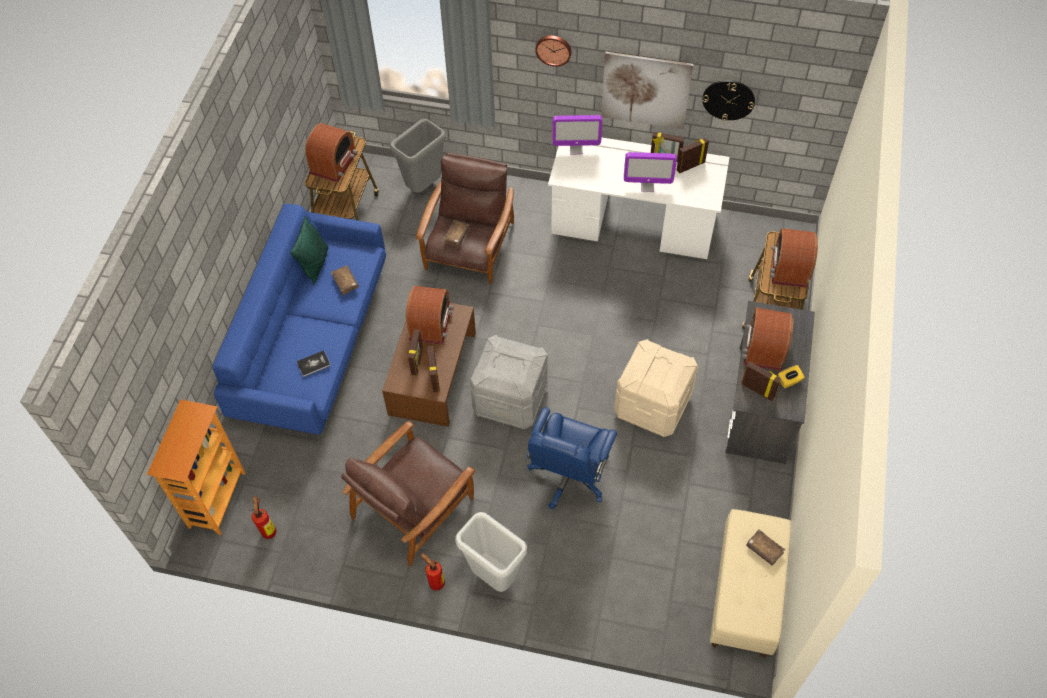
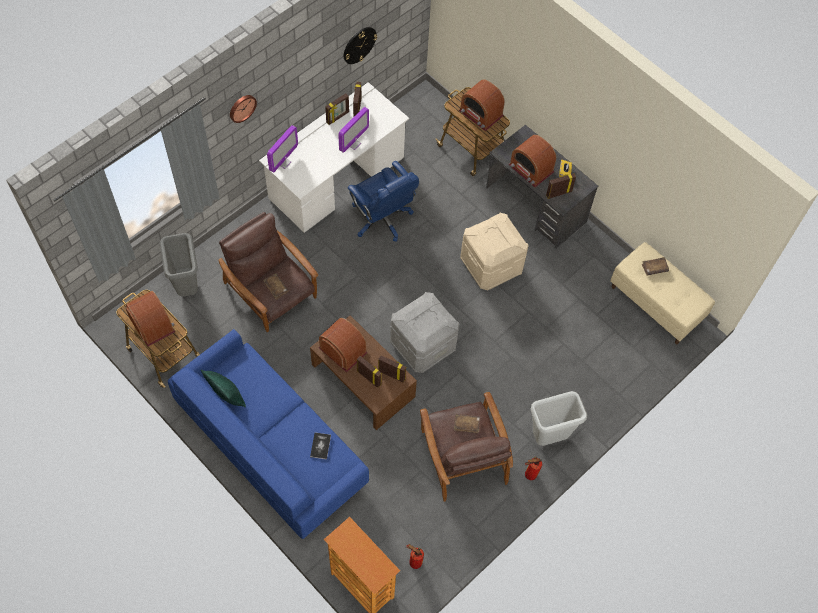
camera: 60 degrees left, 5 degrees up
(345, 282) = (262, 384): brown book -> brown book (466, 424)
(568, 476) = (507, 347): blue office chair -> blue office chair (382, 219)
(645, 90) = (307, 83): picture -> none

